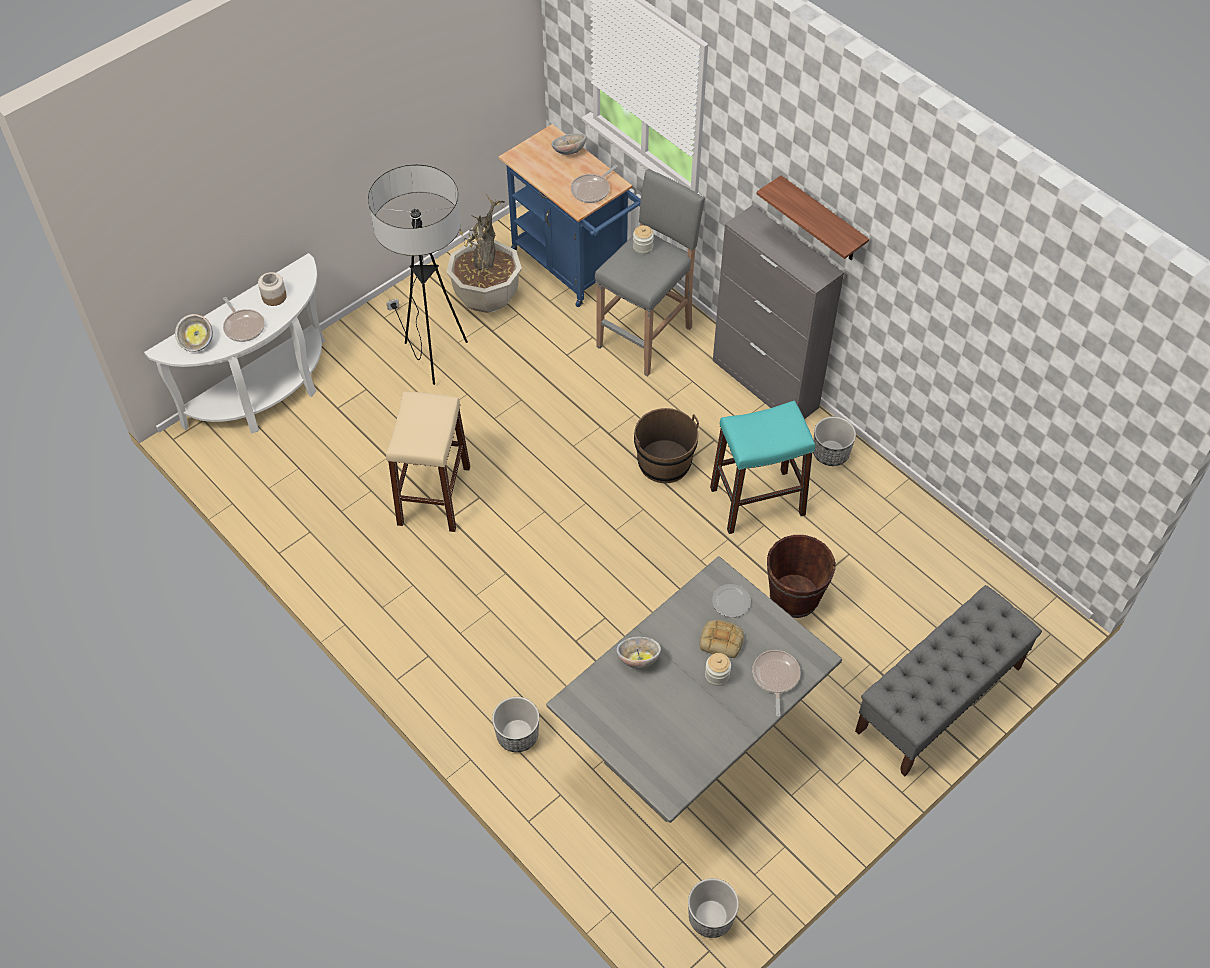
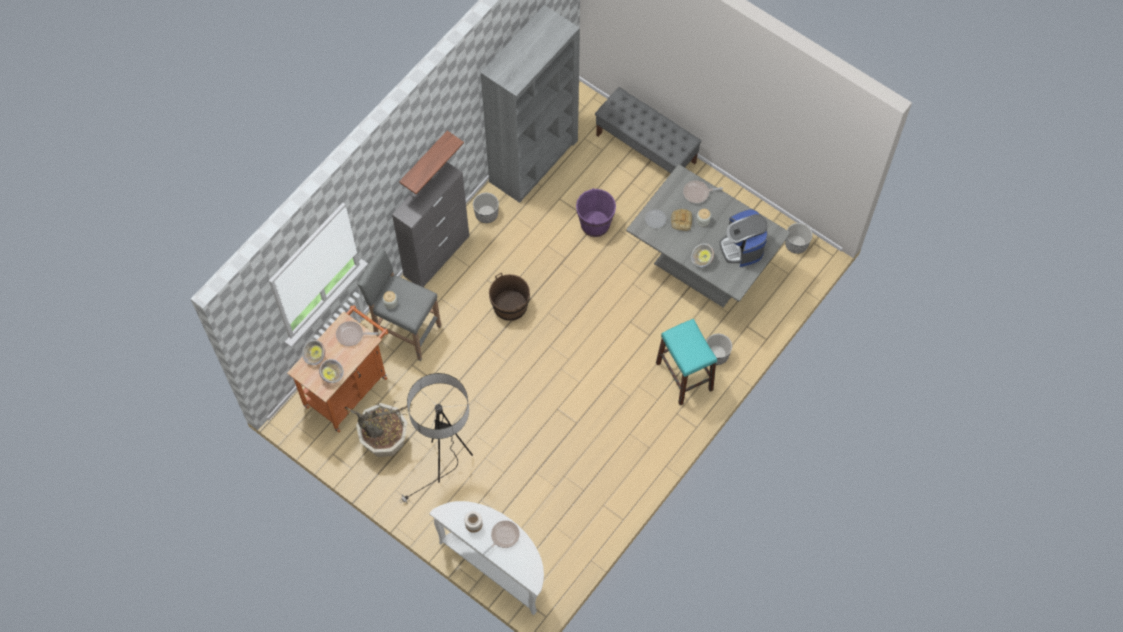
camera: 100 degrees left, 10 degrees up
(197, 342) = (523, 562): bowl -> bowl (332, 374)
(434, 496) = (561, 436): beige stool -> none
(573, 268) = (349, 387): blue cart -> orange cart
(592, 190) = (351, 335): frying pan -> frying pan turned 150 degrees clockwise
(651, 729) = (742, 247): none -> coffee machine
(757, 501) = (530, 250): turquoise stool -> turquoise stool (684, 376)
(794, 597) = (595, 224): brown bucket -> purple bucket
(925, 529) = (534, 160): none -> grey bookcase

